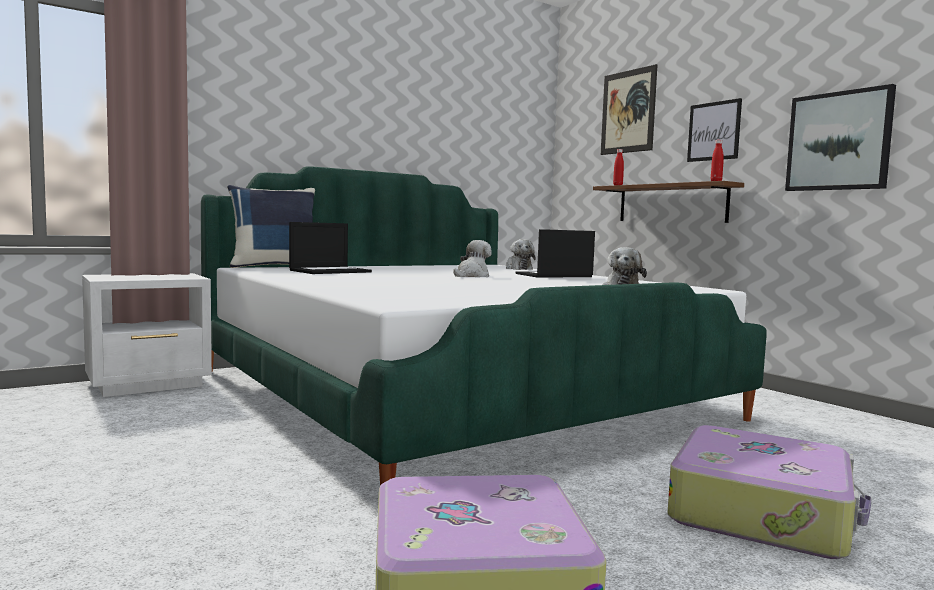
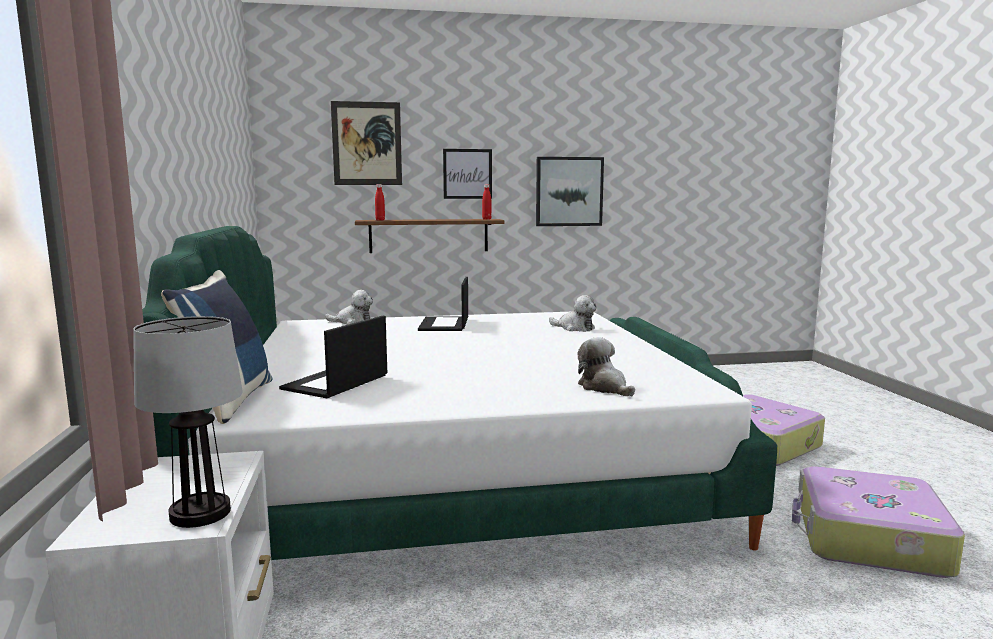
camera: 65 degrees left, 5 degrees up
(117, 278) = (201, 513): none -> table lamp
(330, 271) = (335, 383): laptop -> laptop turned 135 degrees counterclockwise
(472, 276) = (438, 345): plush toy -> plush toy (604, 387)

